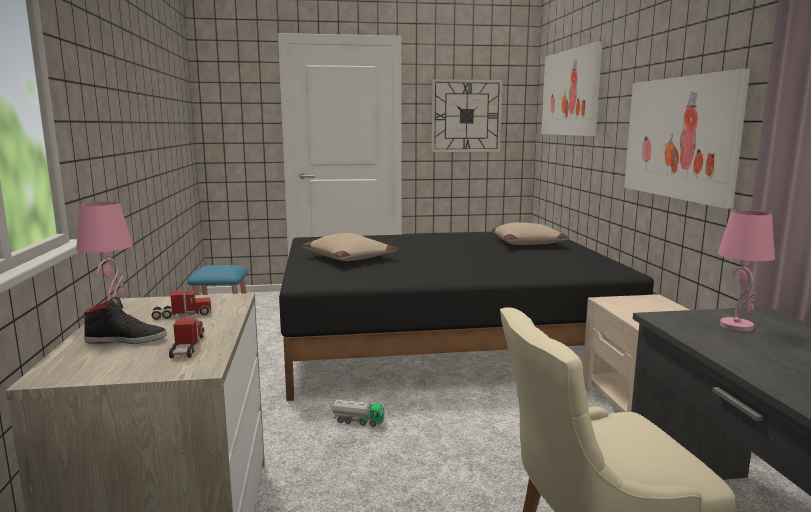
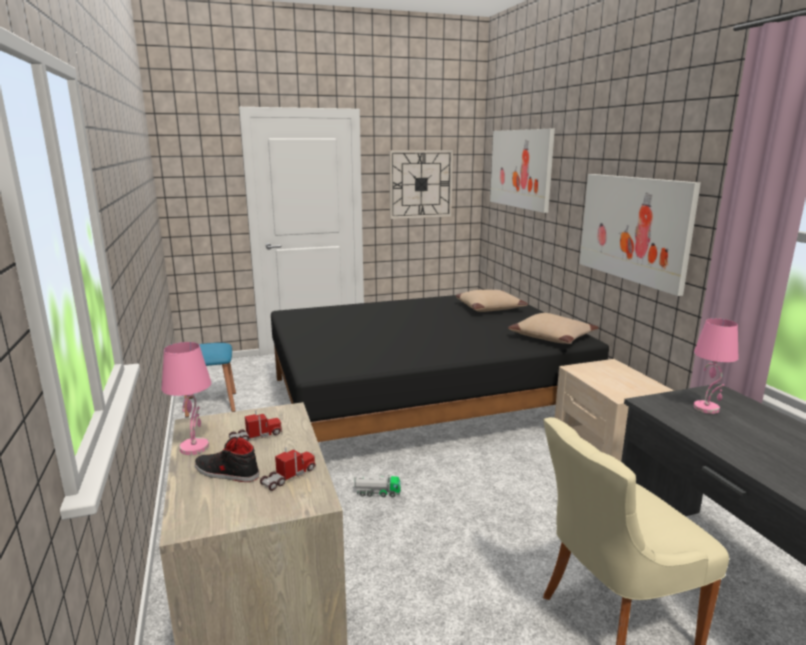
camera: 10 degrees left, 5 degrees up
(126, 339) = (226, 472): black shoe -> black shoe turned 150 degrees counterclockwise
(187, 347) = (288, 477): toy truck -> toy truck turned 60 degrees clockwise
(350, 258) = (340, 336): beige pillow -> beige pillow (552, 337)

